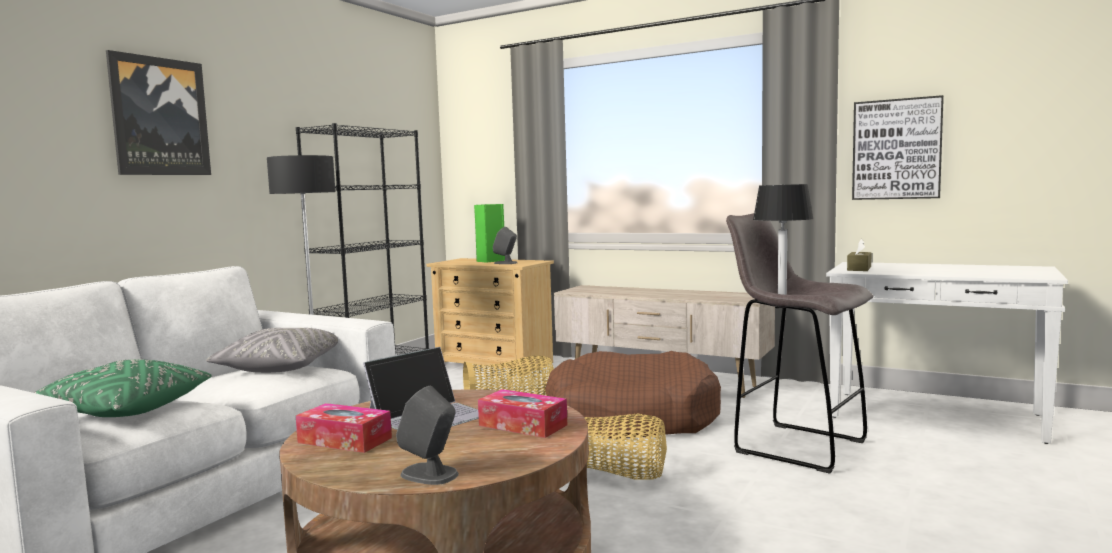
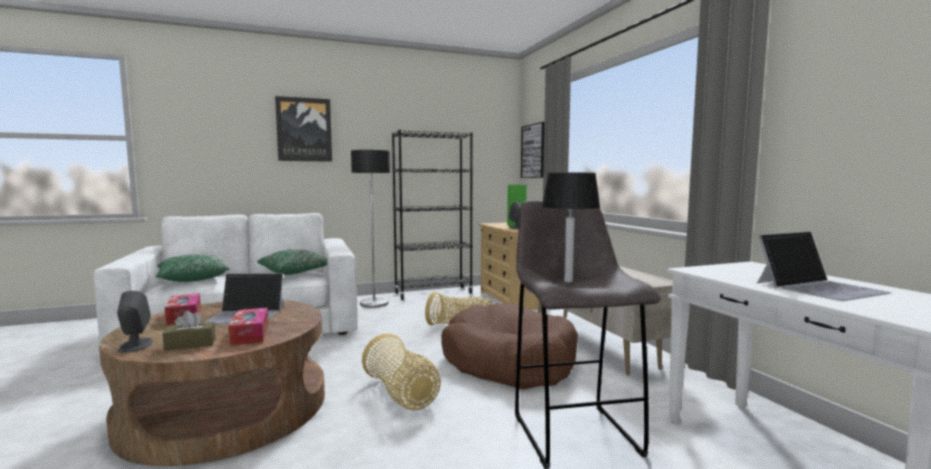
camera: 40 degrees right, 0 degrees up
(281, 366) = (296, 272): grey pillow -> green pillow
(859, 269) = (721, 270): brown tissue box -> brown tissue box (190, 344)
(896, 149) = (837, 134): picture -> picture (534, 151)
(943, 269) = (819, 287): none -> laptop

